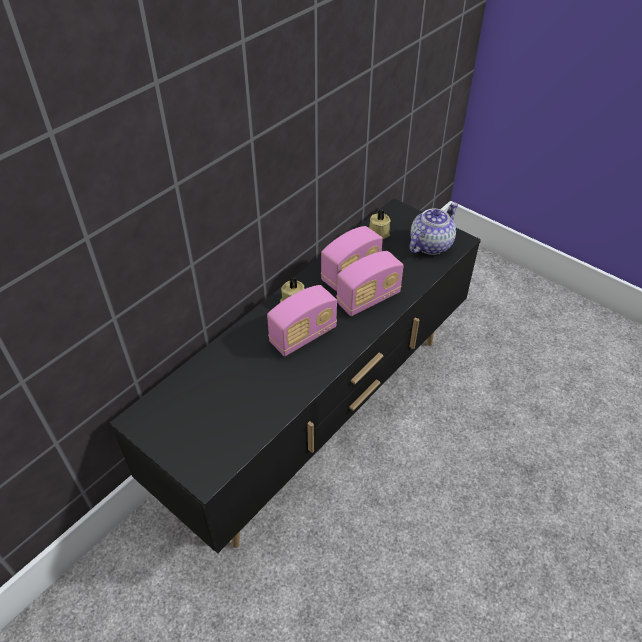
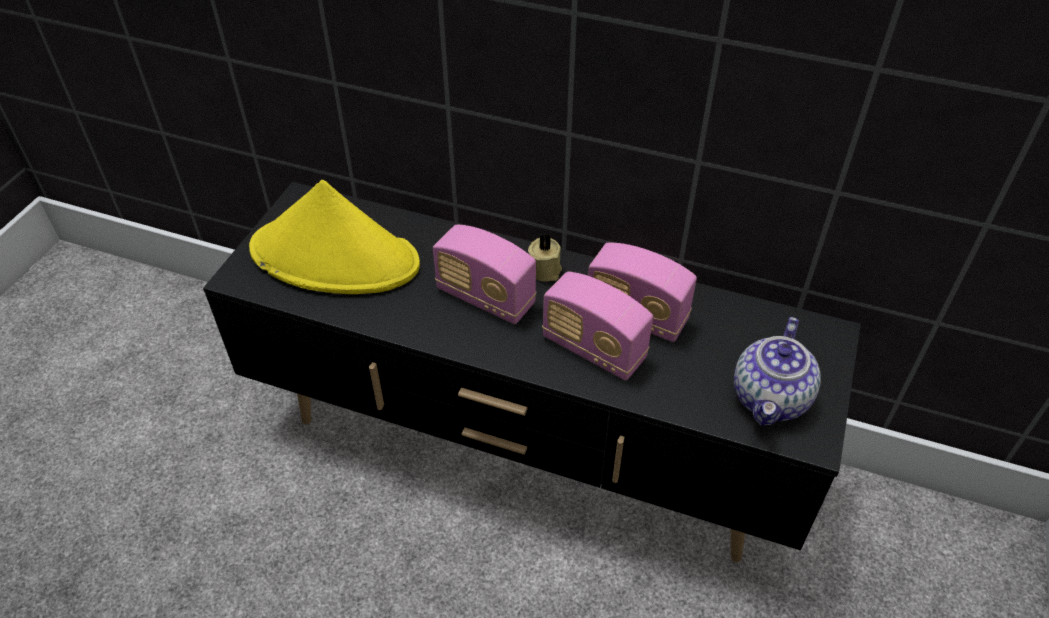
camera: 70 degrees right, 0 degrees up
(219, 409) = (336, 257): none -> yellow hat
(378, 233) = (752, 324): beige candle -> none
(430, 244) = (771, 399): teapot -> teapot turned 90 degrees clockwise

